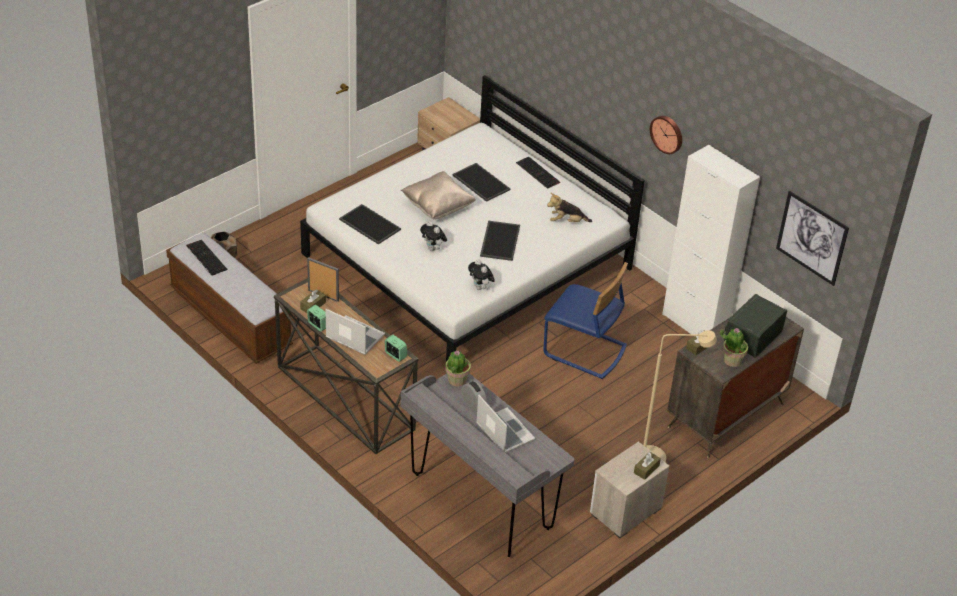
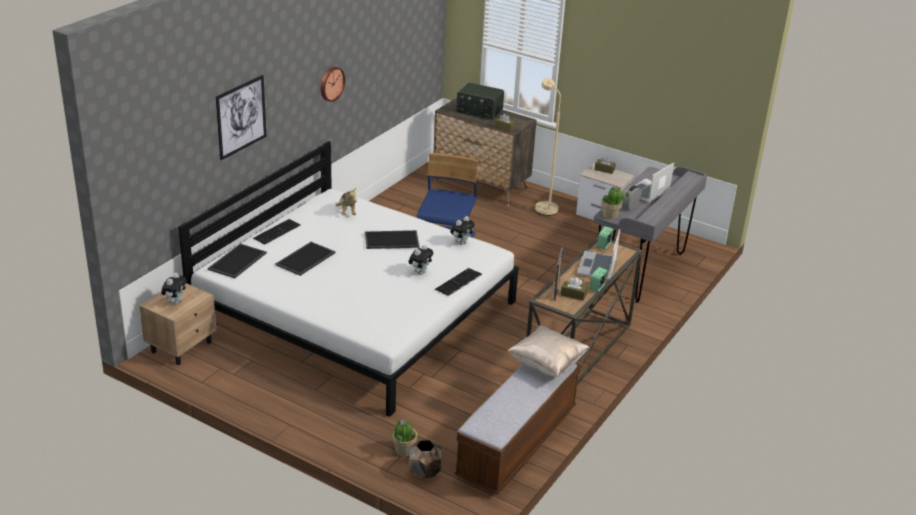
camera: 105 degrees left, 10 degrees down
(205, 257) = (504, 414): keyboard -> keyboard (458, 282)
(368, 224) = (403, 312): tray -> tray (238, 261)
(438, 207) = (355, 278): beige pillow -> beige pillow (546, 364)
(446, 114) = (175, 302): none -> plush toy
(695, 324) = (387, 201): white cabinet -> none
(732, 360) = (510, 117): potted plant -> potted plant (404, 450)
(812, 238) = (422, 47): picture -> picture (241, 117)

